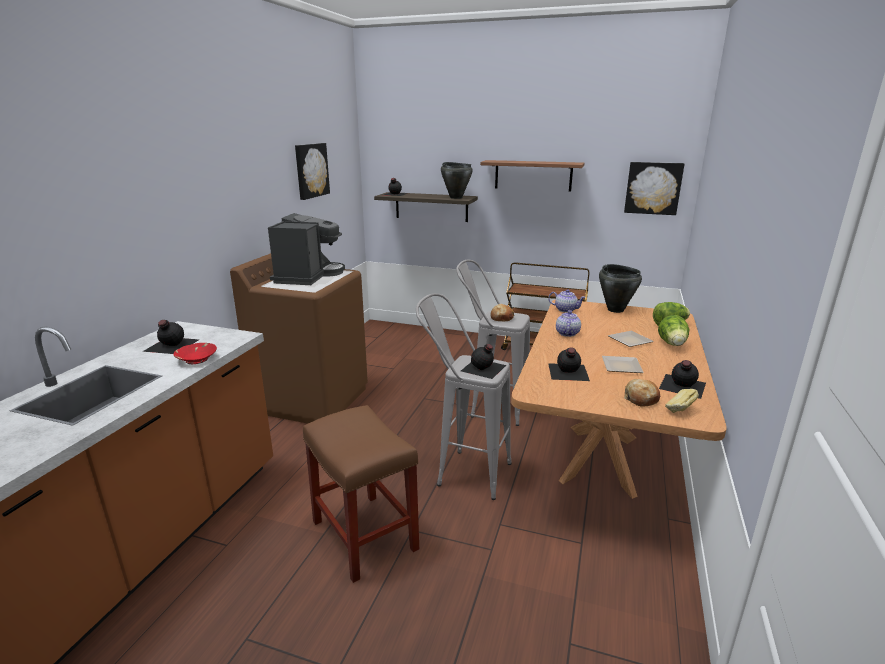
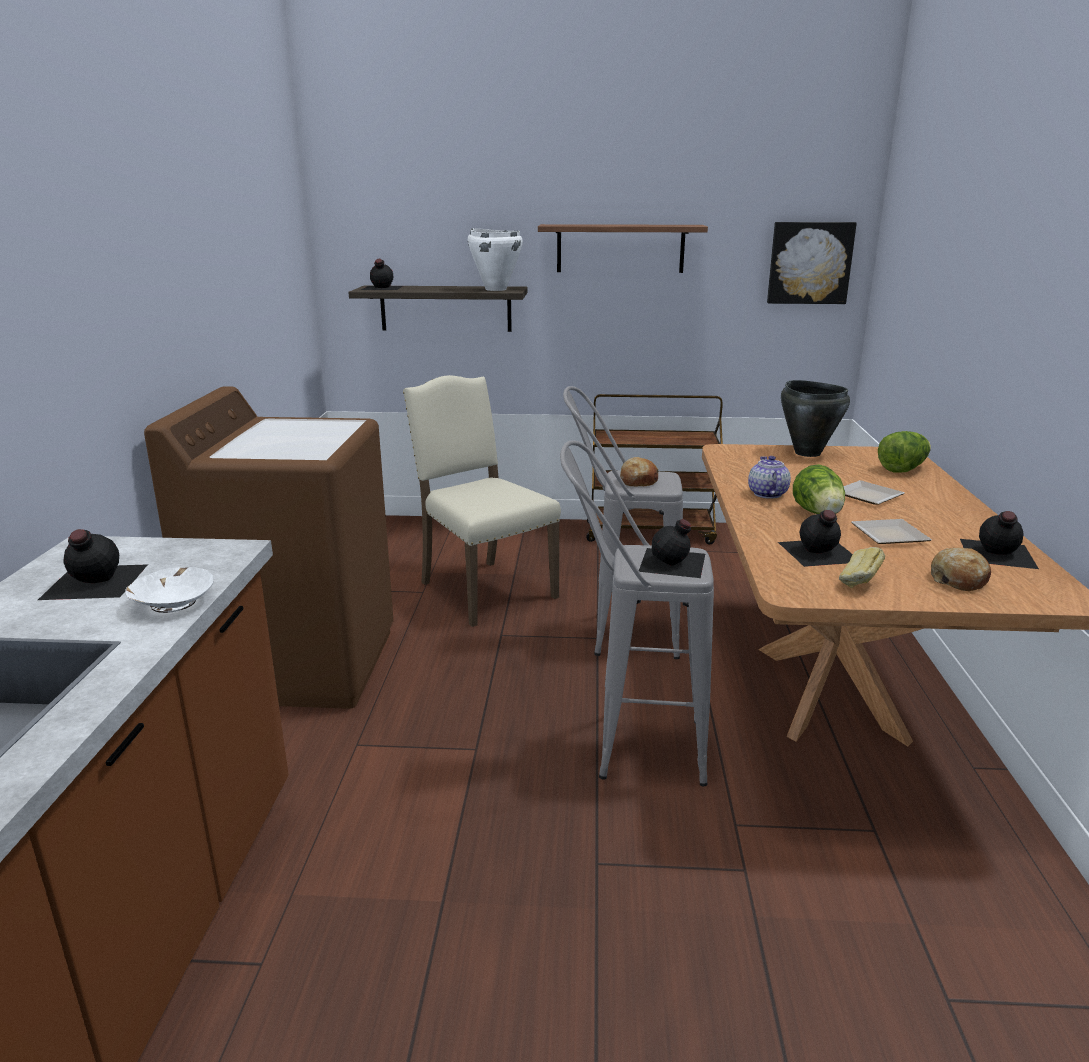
camera: 15 degrees left, 0 degrees up
(196, 359) = (172, 602): red bowl -> white bowl
(308, 276) = (287, 434): coffee machine -> none
(311, 170) = (245, 243): picture -> none
(365, 536) = (521, 891): brown stool -> none
(427, 371) = (483, 589): none -> beige chair
(456, 197) = (495, 289): black cooking pot -> white cooking pot
(566, 310) = (735, 459): teapot -> none
(672, 344) = (931, 495): lettuce -> lettuce (819, 514)
(680, 410) = (1027, 590): bread -> bread (859, 583)

